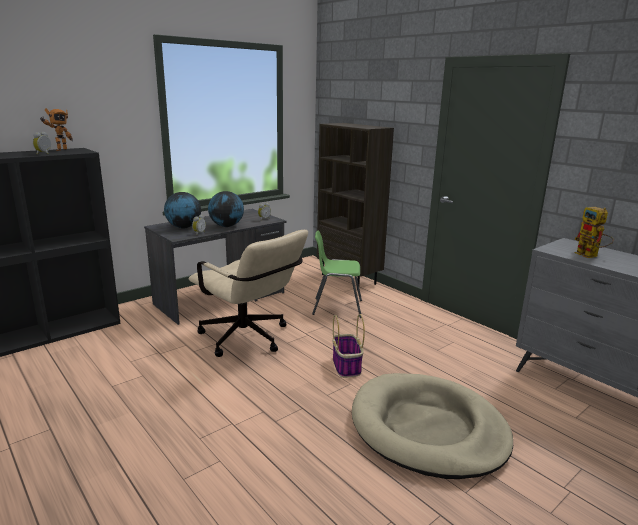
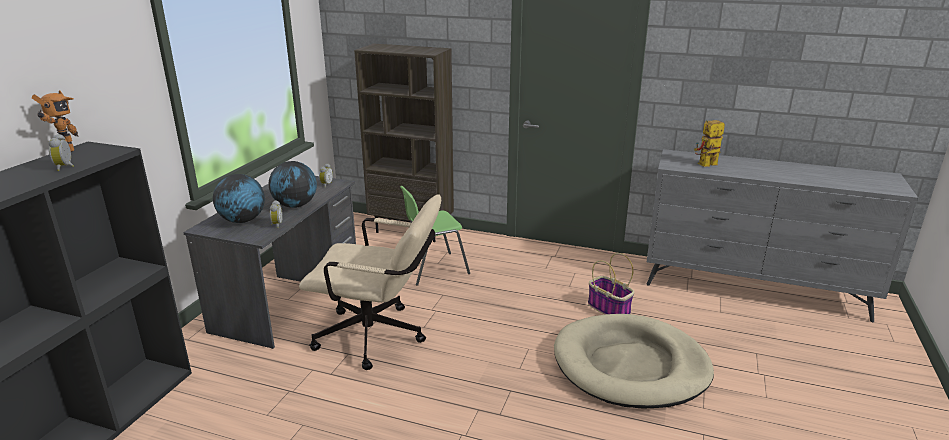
camera: 30 degrees left, 5 degrees up
(346, 366) = (508, 332): basket -> basket (609, 309)
(591, 256) = (705, 165): toy robot -> toy robot turned 120 degrees clockwise

